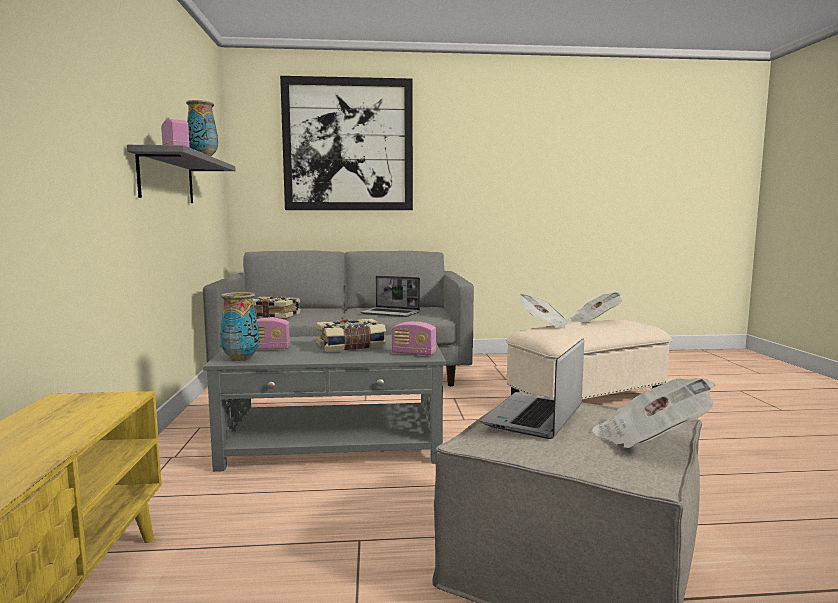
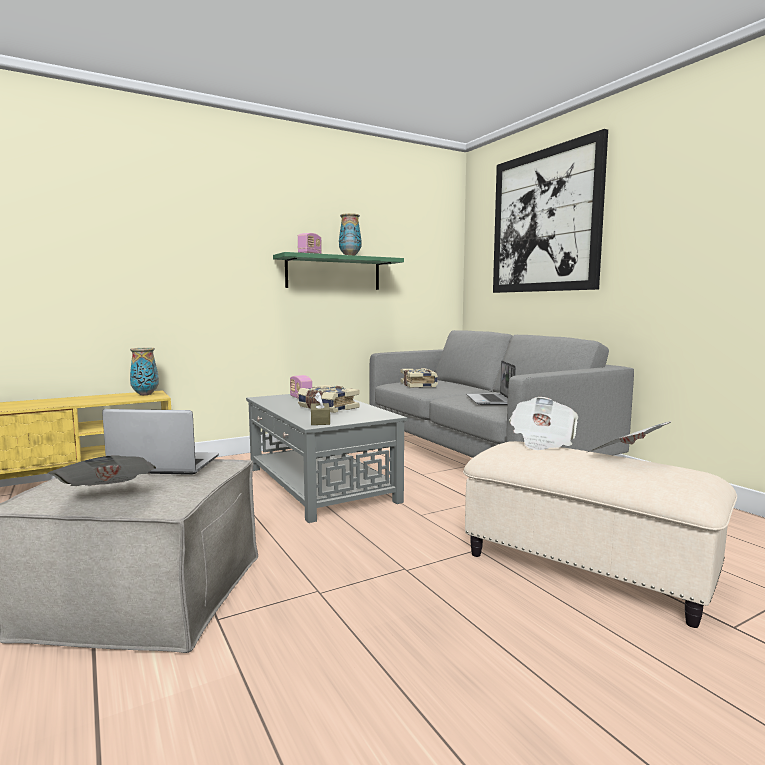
camera: 65 degrees right, 0 degrees up
(167, 178) = (333, 273): grey shelf -> green shelf
(241, 358) = (268, 399): vase -> vase (145, 394)
(413, 353) = (320, 421): radio -> brown tissue box

